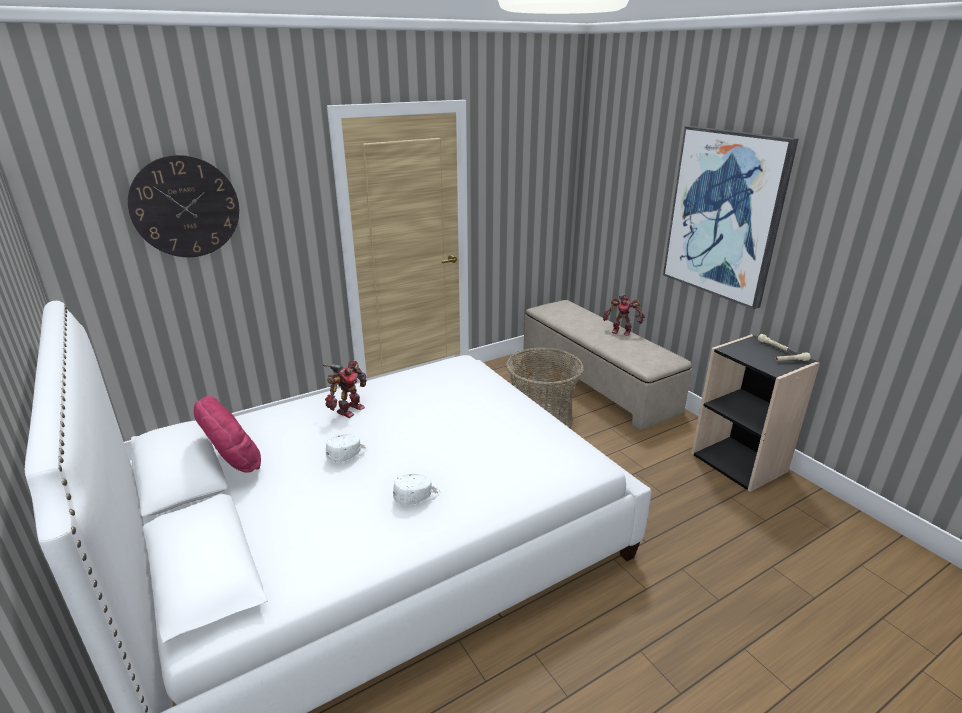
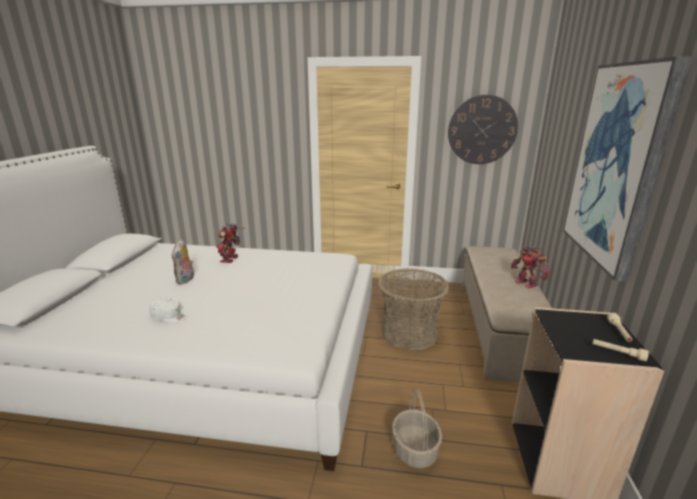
camera: 40 degrees right, 5 degrees down
(185, 207) = (216, 118): wall clock -> wall clock (482, 130)
(234, 466) = (138, 265): pink pillow -> none
(347, 454) = (186, 280): white cap -> plush toy
(348, 409) = (230, 259): toy robot -> toy robot turned 120 degrees clockwise
(663, 508) = (415, 451): none -> basket

